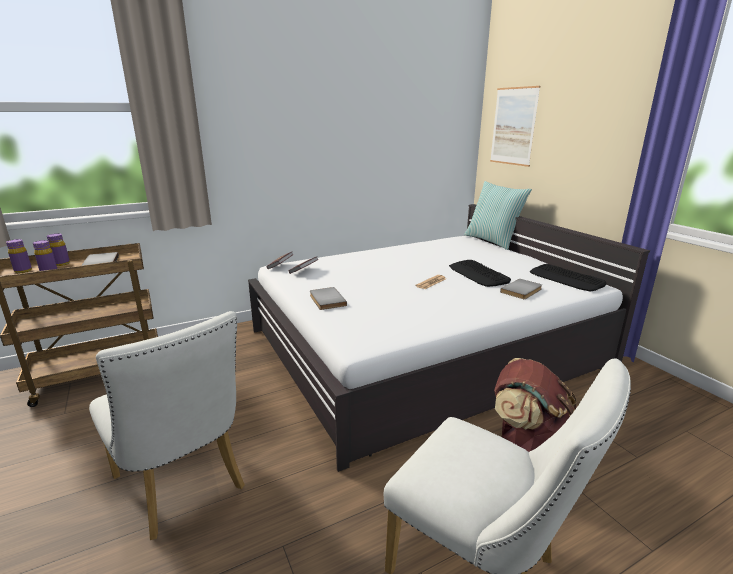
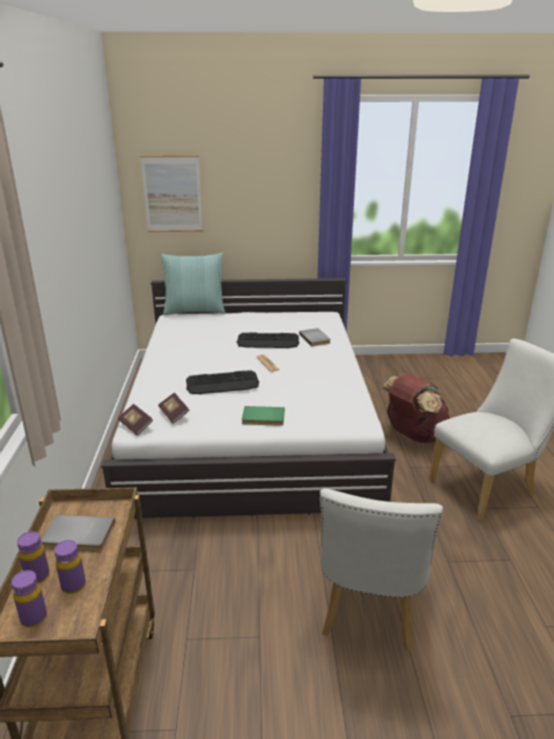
camera: 65 degrees left, 5 degrees up
(184, 487) = (368, 612): white chair -> white chair turned 120 degrees clockwise
(326, 300) = (263, 418): grey book -> green book
(566, 278) = (307, 318): keyboard -> keyboard (222, 383)

